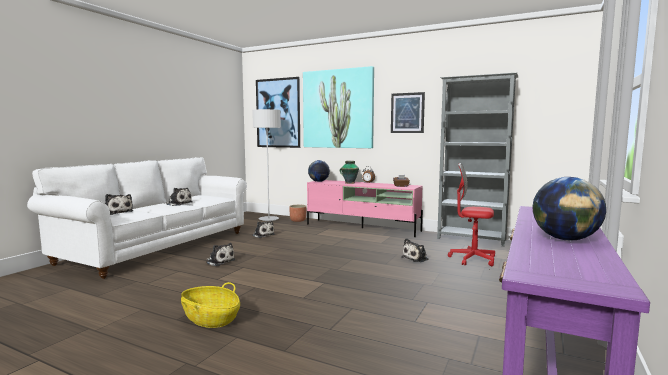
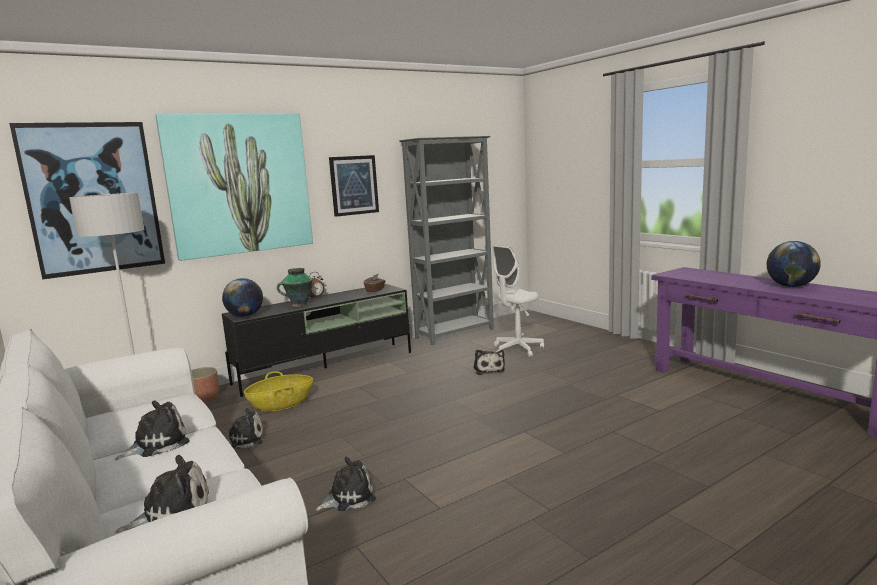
camera: 60 degrees left, 5 degrees up
(211, 319) = (602, 527): basket -> basket (281, 404)
(363, 228) = (326, 367): pink tv stand -> black tv stand
(472, 259) = (517, 349): red office chair -> white office chair

